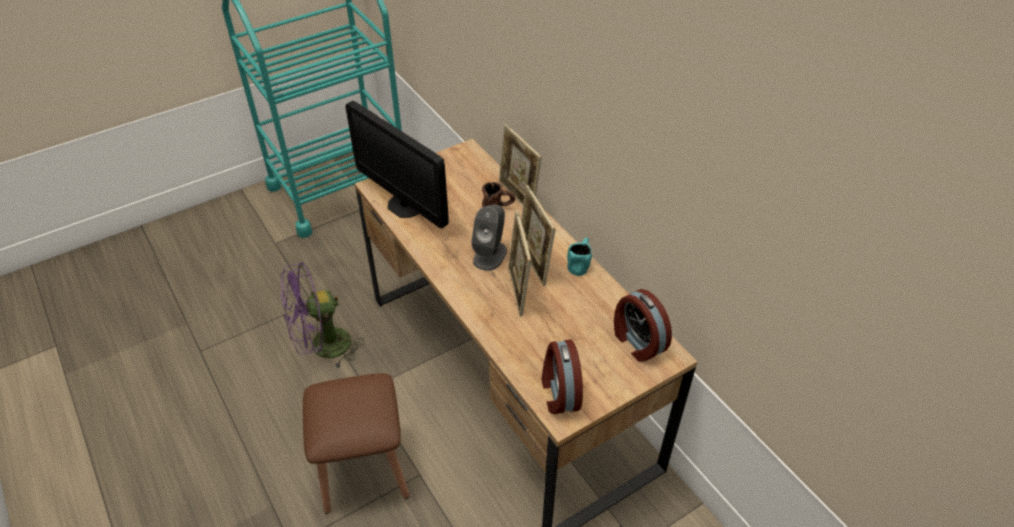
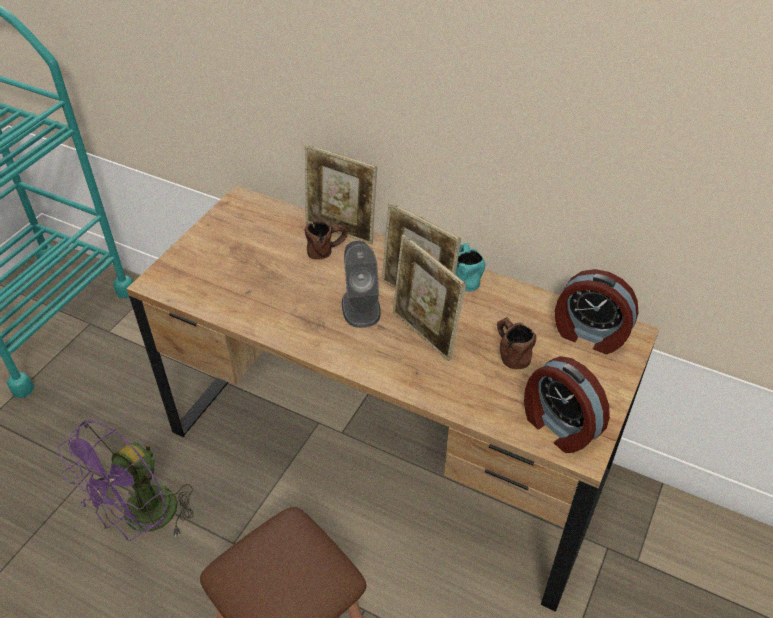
camera: 30 degrees left, 0 degrees up
(405, 205) = (214, 290): monitor -> none
(567, 329) = (510, 353): none -> brown mug

